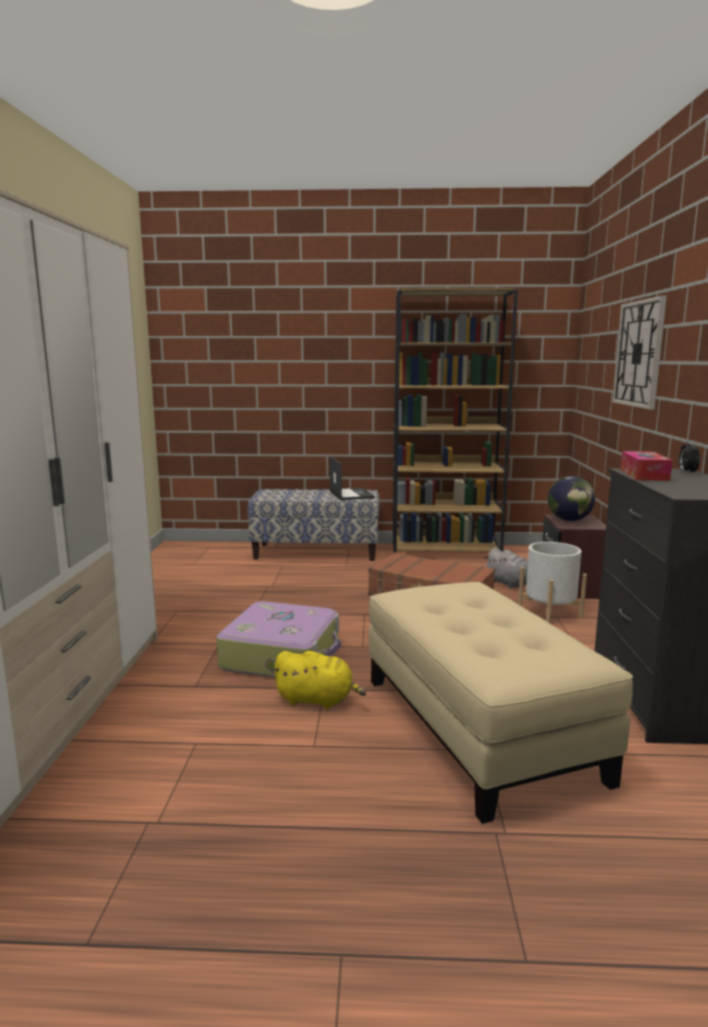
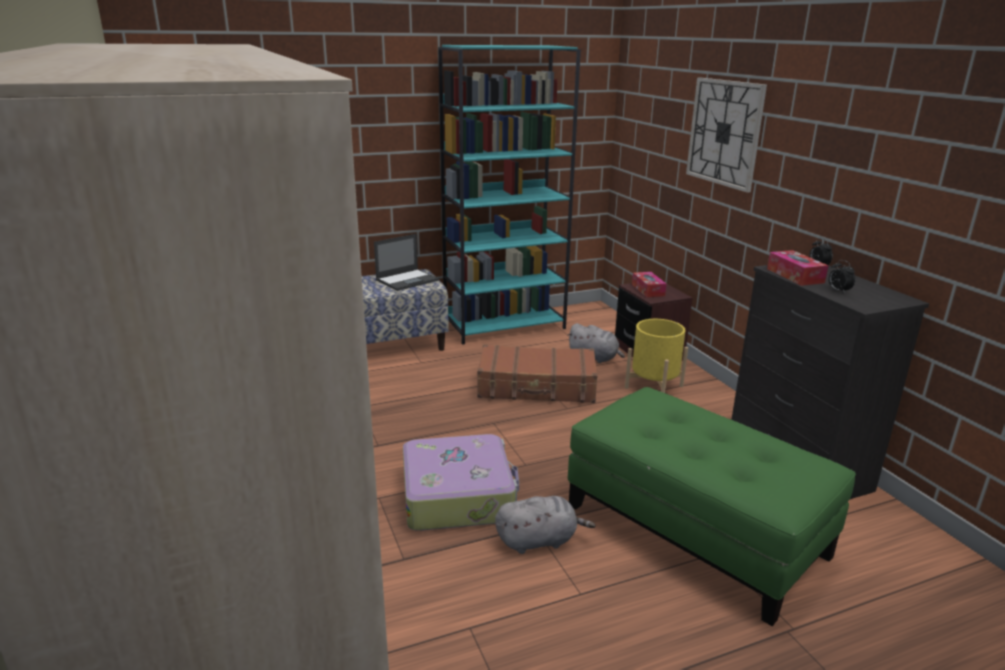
camera: 25 degrees left, 10 degrees up
(317, 700) = (539, 540): yellow plush toy -> grey plush toy
(351, 494) = (407, 280): laptop -> laptop turned 90 degrees clockwise
(446, 552) = (505, 325): brown bookcase -> turquoise bookcase
(479, 727) = (696, 529): beige ottoman -> green ottoman
(549, 613) = (654, 387): white planter -> yellow planter
(569, 520) = (648, 290): globe -> tissue box
(674, 485) = (838, 291): none -> alarm clock

